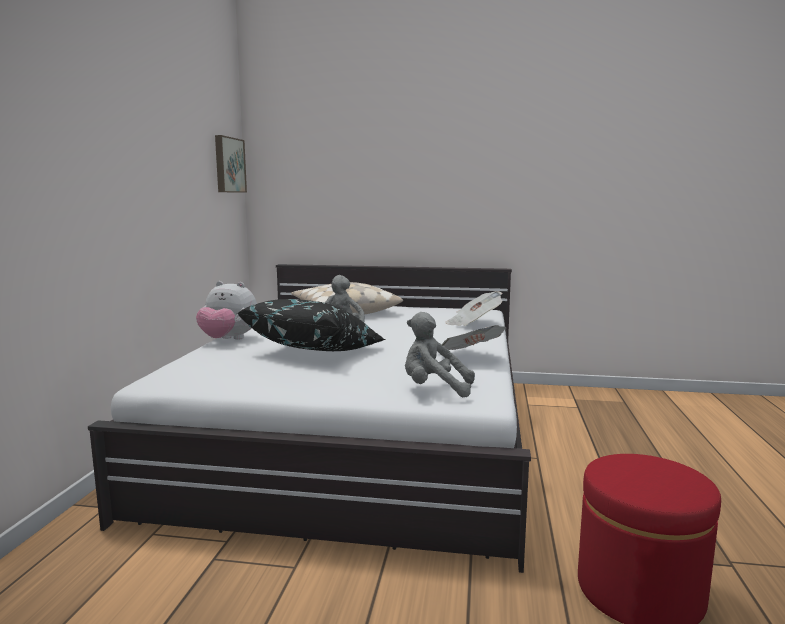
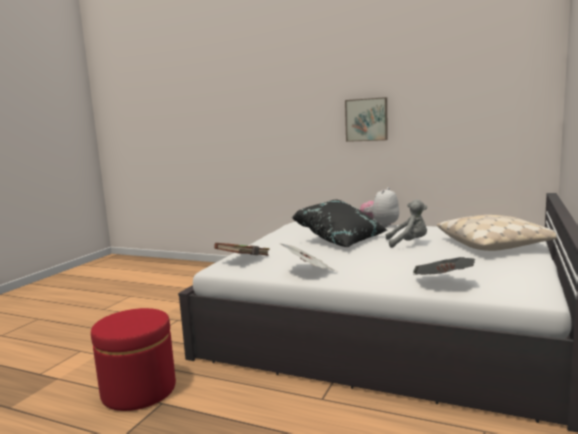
camera: 105 degrees right, 0 degrees up
(228, 165) = (521, 98): picture -> picture (366, 119)
(434, 389) = (244, 259): grey plush toy -> brown book

